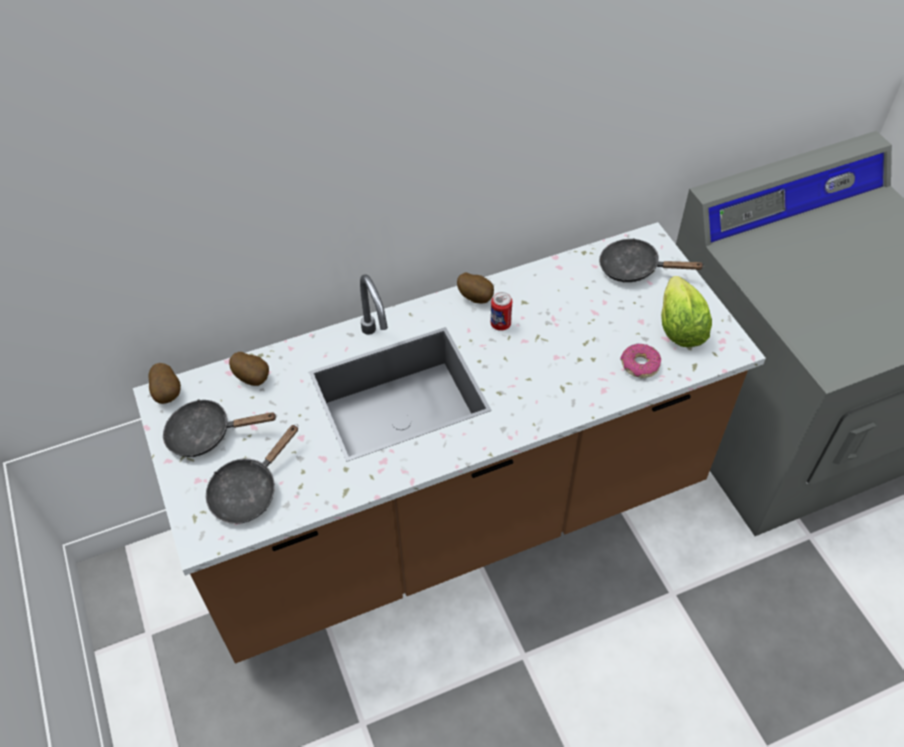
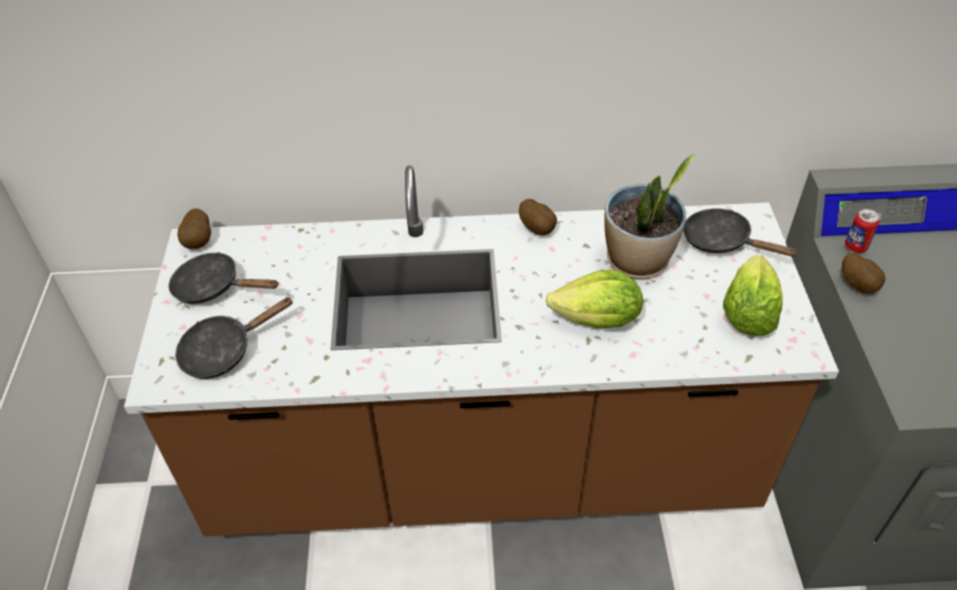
camera: 20 degrees right, 5 degrees down
(253, 377) = (283, 248): potato -> potato (858, 285)
(500, 324) = (551, 260): can -> can (855, 246)
(562, 368) = (597, 320): none -> lettuce
(573, 305) = (637, 261): none -> potted plant
(639, 365) = (685, 339): donut -> none

